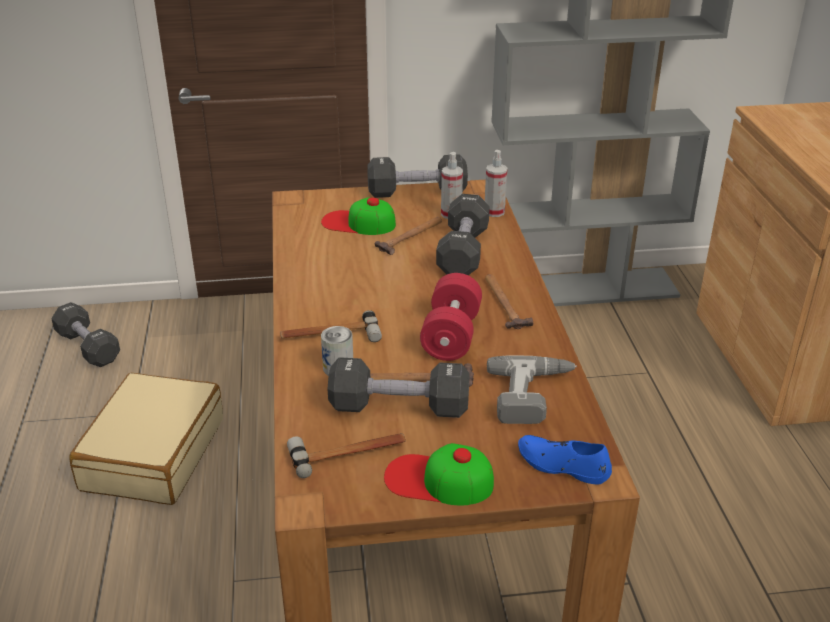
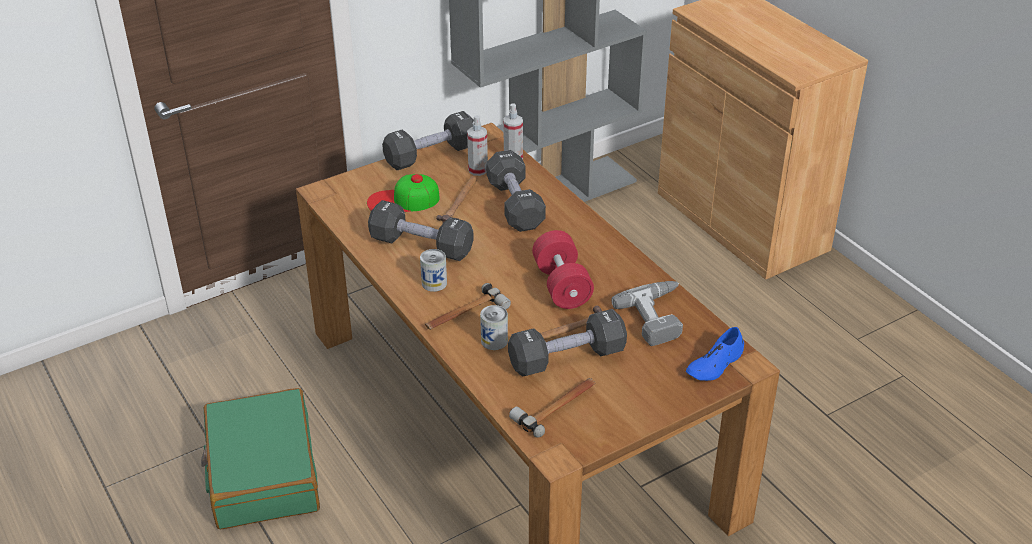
camera: 25 degrees left, 5 degrees up
(88, 347) = (111, 393): black dumbbell -> black dumbbell (421, 245)
(153, 453) = (262, 473): beige suitcase -> green suitcase
(325, 299) = (434, 283): none -> can
(438, 480) = (637, 405): cap -> none
(504, 303) = (583, 244): hammer -> none
(562, 465) = (715, 364): blue shoe -> blue shoe turned 45 degrees counterclockwise

